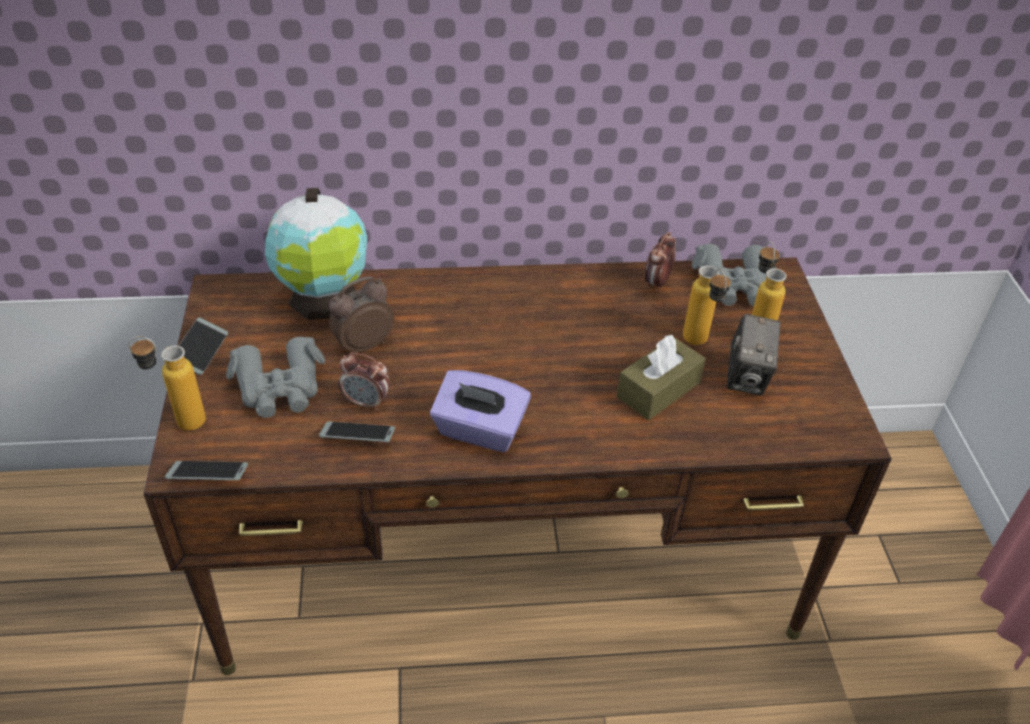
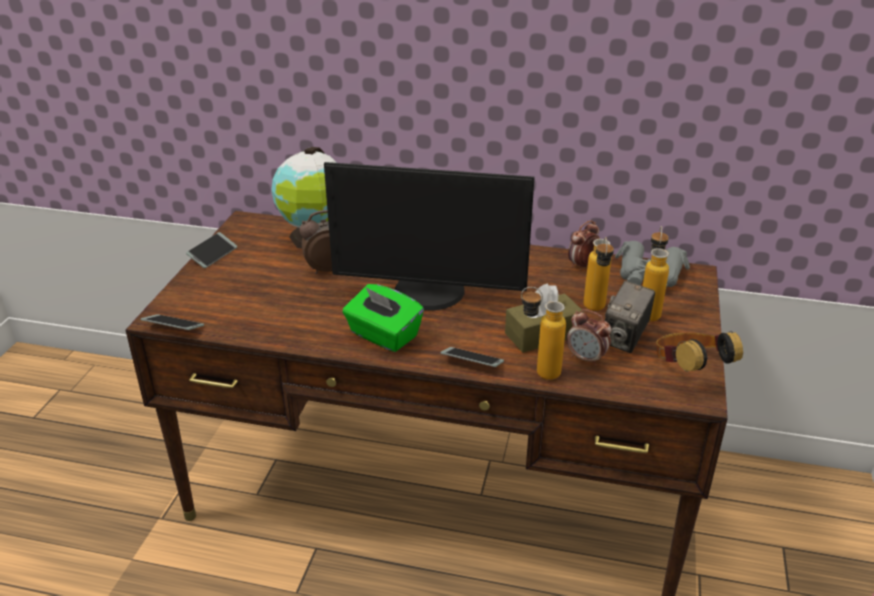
camera: 20 degrees right, 10 degrees down
(179, 422) = (173, 292): bottle -> bottle (538, 371)
(279, 387) = (253, 284): grey binoculars -> none
(358, 437) = (290, 323): phone -> phone (472, 362)
(366, 402) = (309, 303): alarm clock -> alarm clock (586, 358)
(479, 431) = (383, 335): purple tissue box -> green tissue box
(503, 357) = (429, 293): none -> monitor
(829, 405) = (689, 371): none -> headphones

